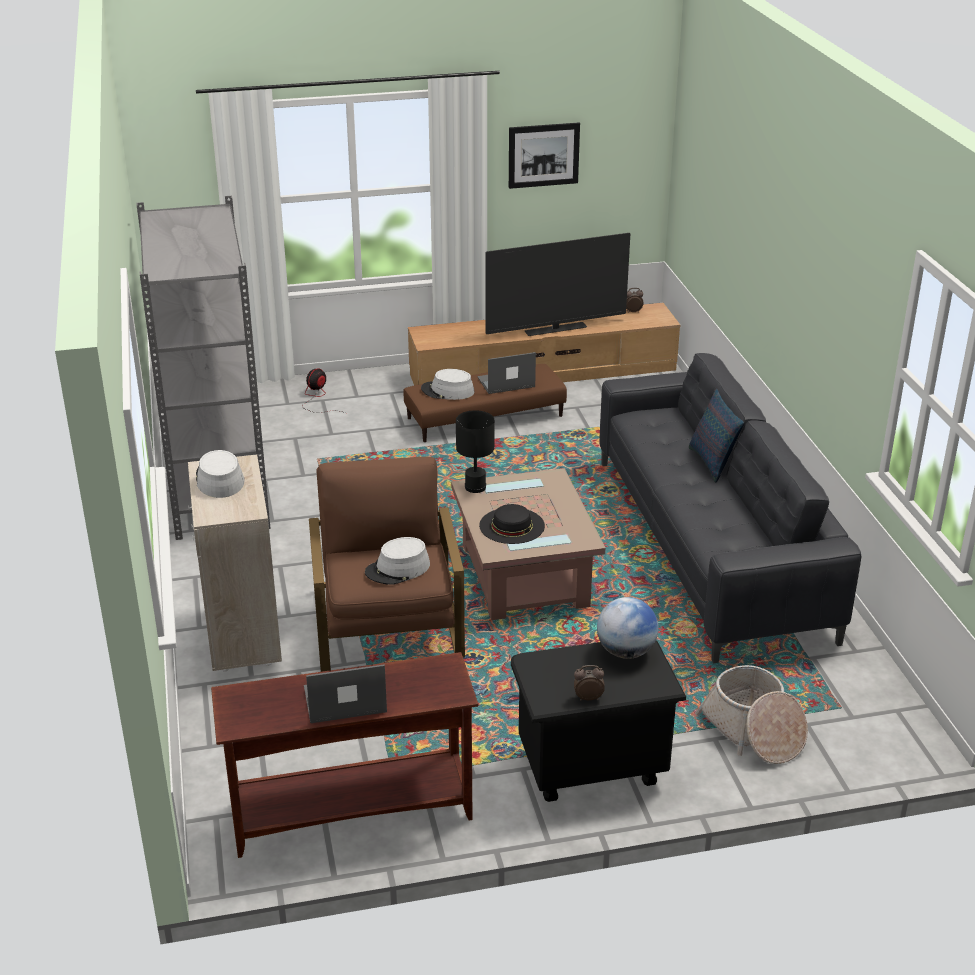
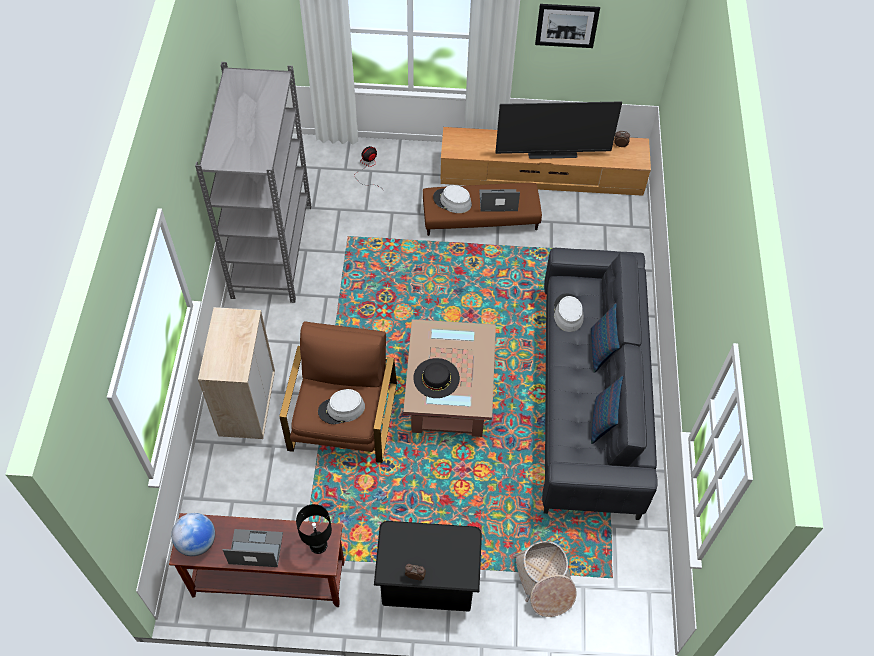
camera: 15 degrees right, 25 degrees up
(219, 479) = (228, 332): grey hat -> grey hat (568, 313)
(475, 487) = (426, 330): black table lamp -> black table lamp (318, 545)
(625, 652) = (456, 539): globe -> globe (197, 542)
(752, 522) = (602, 421): none -> blue pillow

